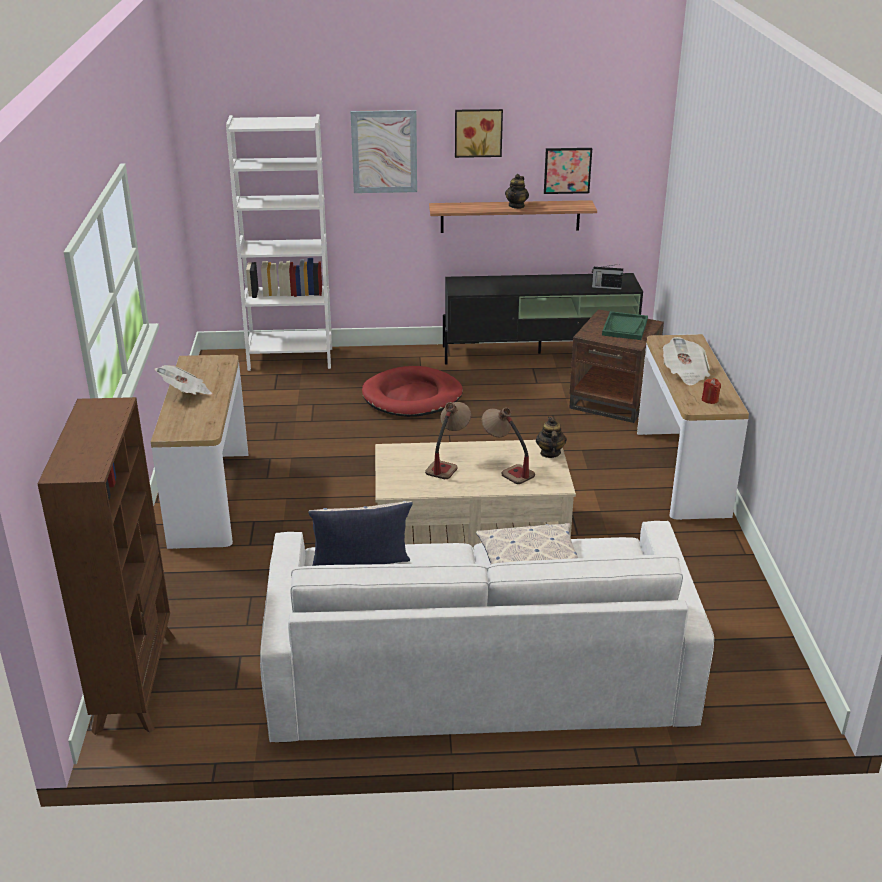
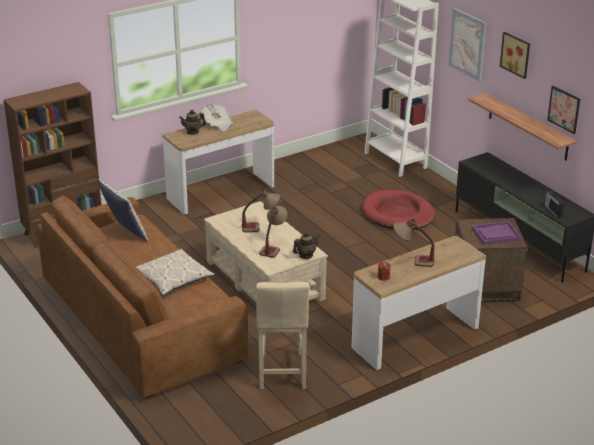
camera: 60 degrees right, 0 degrees up
(478, 672) = (141, 319): white sofa -> brown sofa
(516, 206) = (523, 119): teapot -> teapot (193, 132)
(625, 327) = (496, 234): green tray -> purple tray
(685, 373) = (412, 260): newspaper -> table lamp
(696, 587) = (282, 373): none -> beige stool

